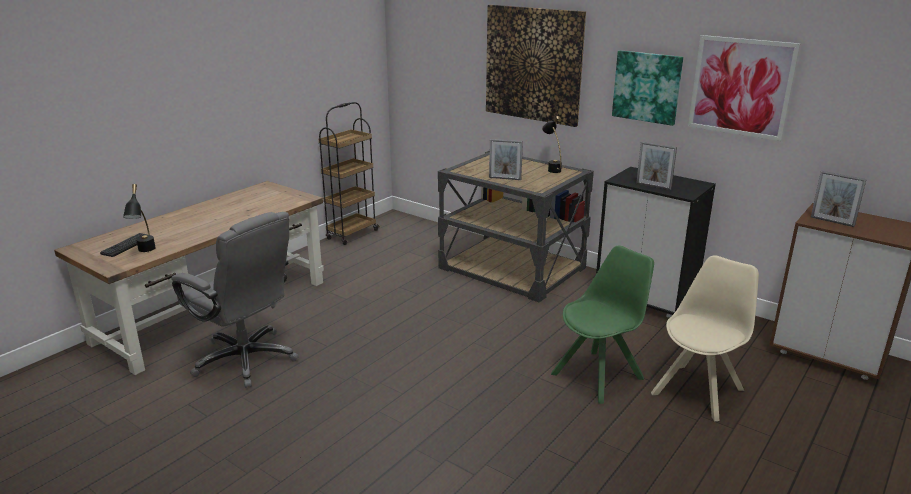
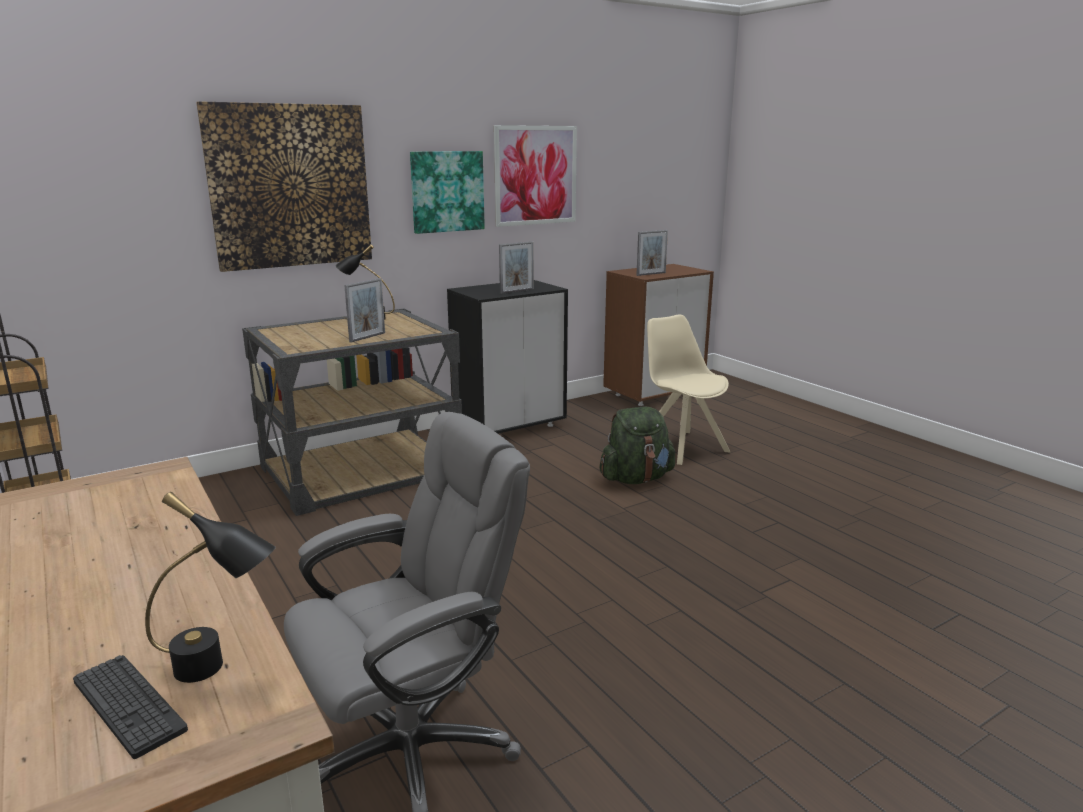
camera: 70 degrees left, 5 degrees down
(599, 375) = (636, 479): green chair -> green backpack

